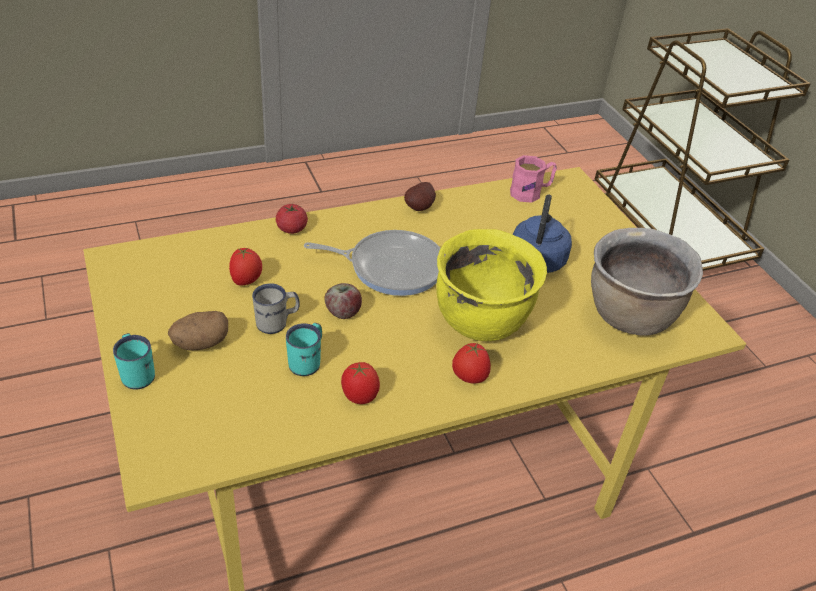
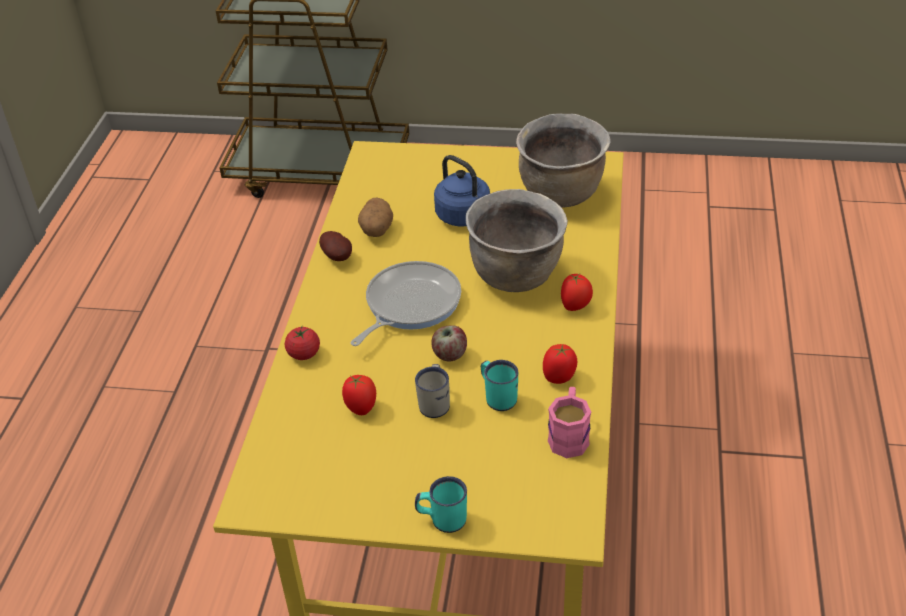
camera: 55 degrees left, 0 degrees up
(200, 343) = (429, 463): potato -> potato (376, 230)
(482, 322) = (516, 275): yellow cooking pot -> brown cooking pot
(531, 192) = (369, 182): pink mug -> pink mug (569, 435)

